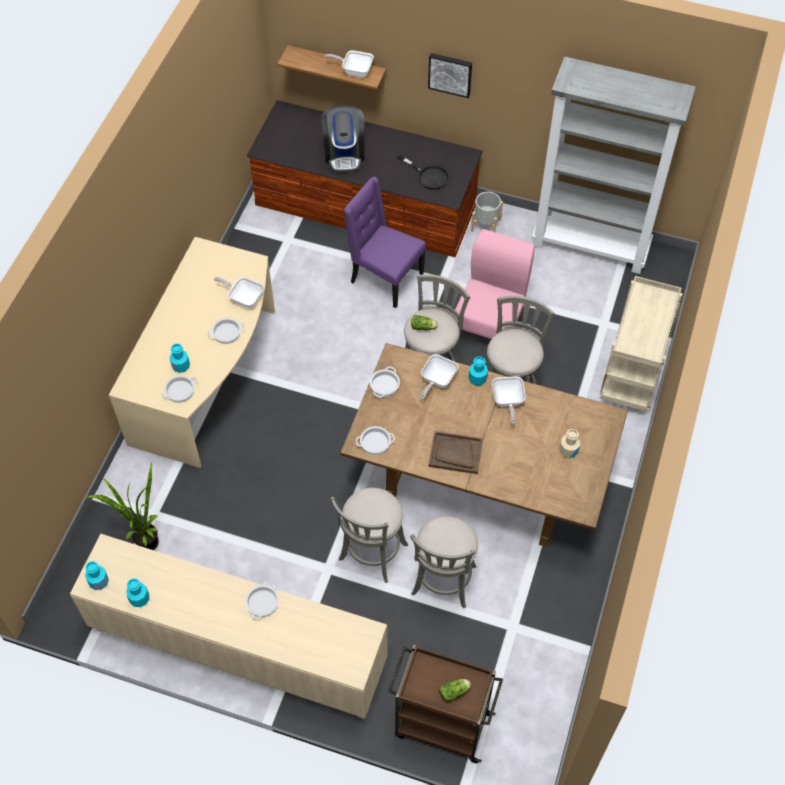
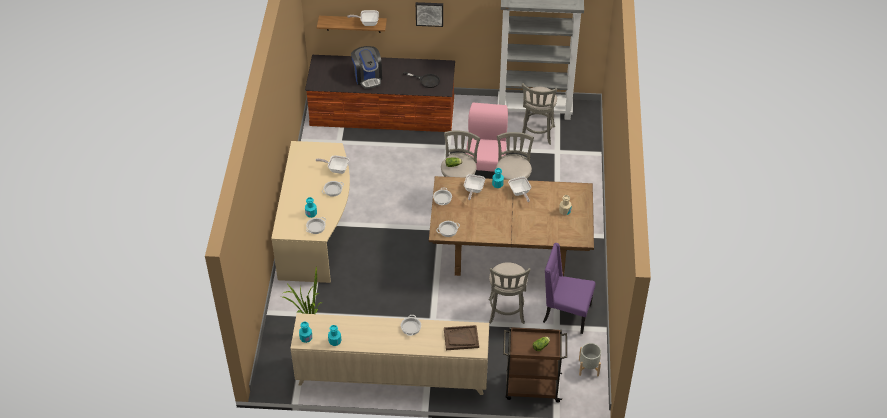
camera: 15 degrees left, 10 degrees down
(371, 555) = (457, 307): grey stool -> grey stool (537, 134)
(384, 278) = (410, 152): purple chair -> purple chair (565, 314)
(455, 453) = (498, 226): brown tray -> brown tray (461, 338)
(486, 225) = (464, 110): grey planter -> grey planter (588, 368)
(632, 376) = (584, 177): beige cart -> none

